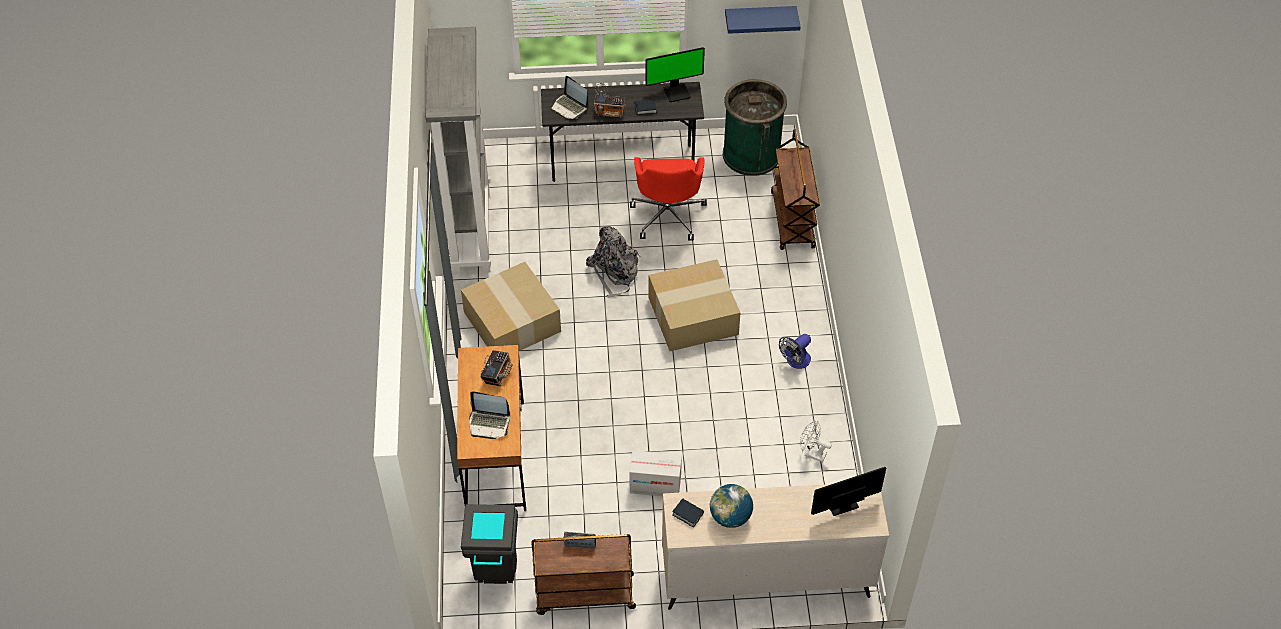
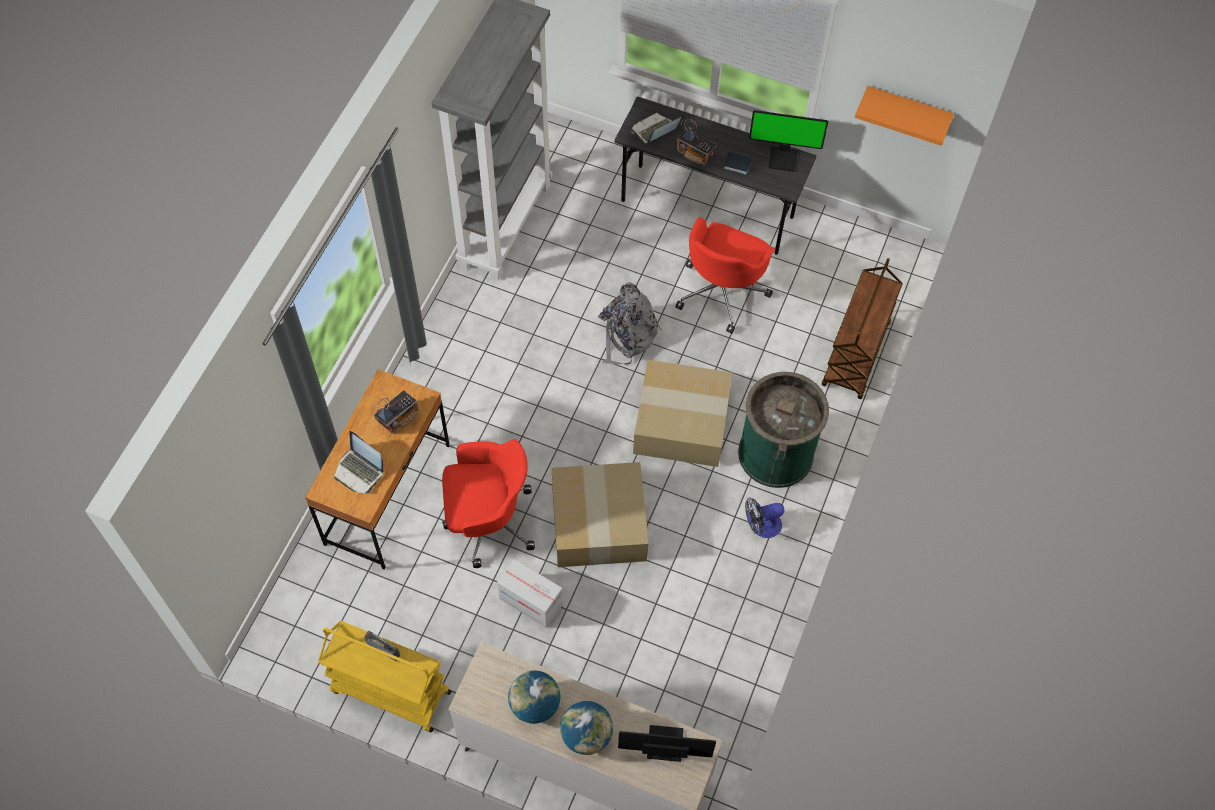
camera: 25 degrees right, 10 degrees up
(495, 576) = (314, 628): grey trash can -> none
(510, 321) = (488, 346): cardboard box -> cardboard box (597, 522)
(569, 107) = (655, 131): laptop -> laptop turned 75 degrees clockwise
(584, 594) = (389, 691): brown cart -> yellow cart
(587, 443) = (488, 521): none -> red office chair
(688, 514) = (492, 679): book -> none
(751, 154) = (855, 256): green trash can -> green trash can (775, 453)
(760, 18) = (907, 110): blue shelf -> orange shelf
(780, 520) = (586, 735): none -> globe
(811, 453) = (717, 643): white fan -> none

